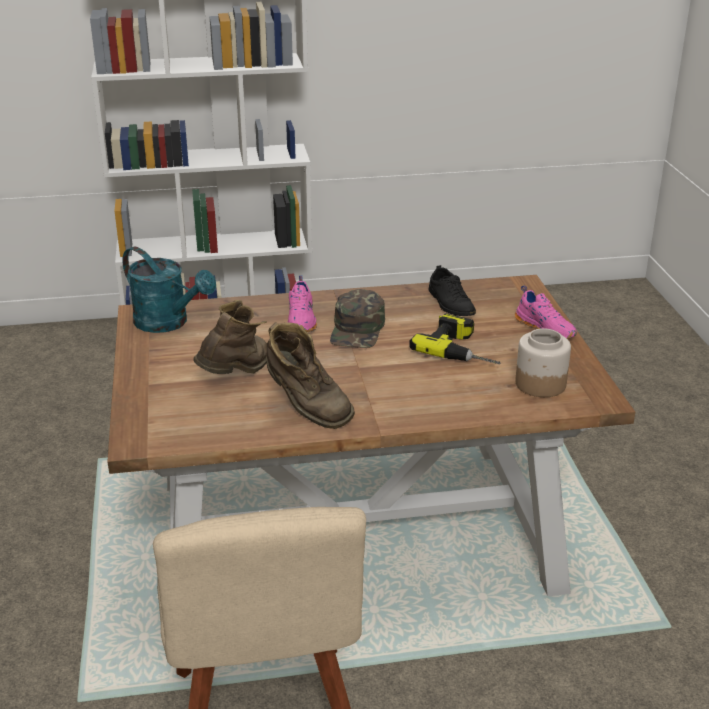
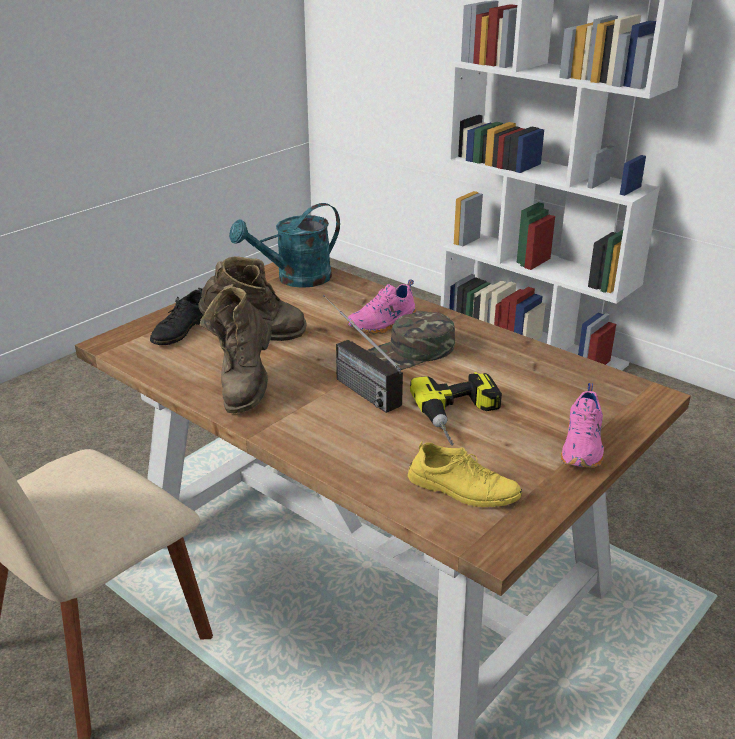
camera: 50 degrees right, 0 degrees up
(168, 323) = (295, 279): turquoise watering can -> turquoise watering can turned 60 degrees clockwise
(367, 367) = (353, 384): none -> radio
(450, 303) = (538, 374): black shoe -> black shoe (181, 329)
(539, 384) = (463, 489): jar -> yellow shoe

